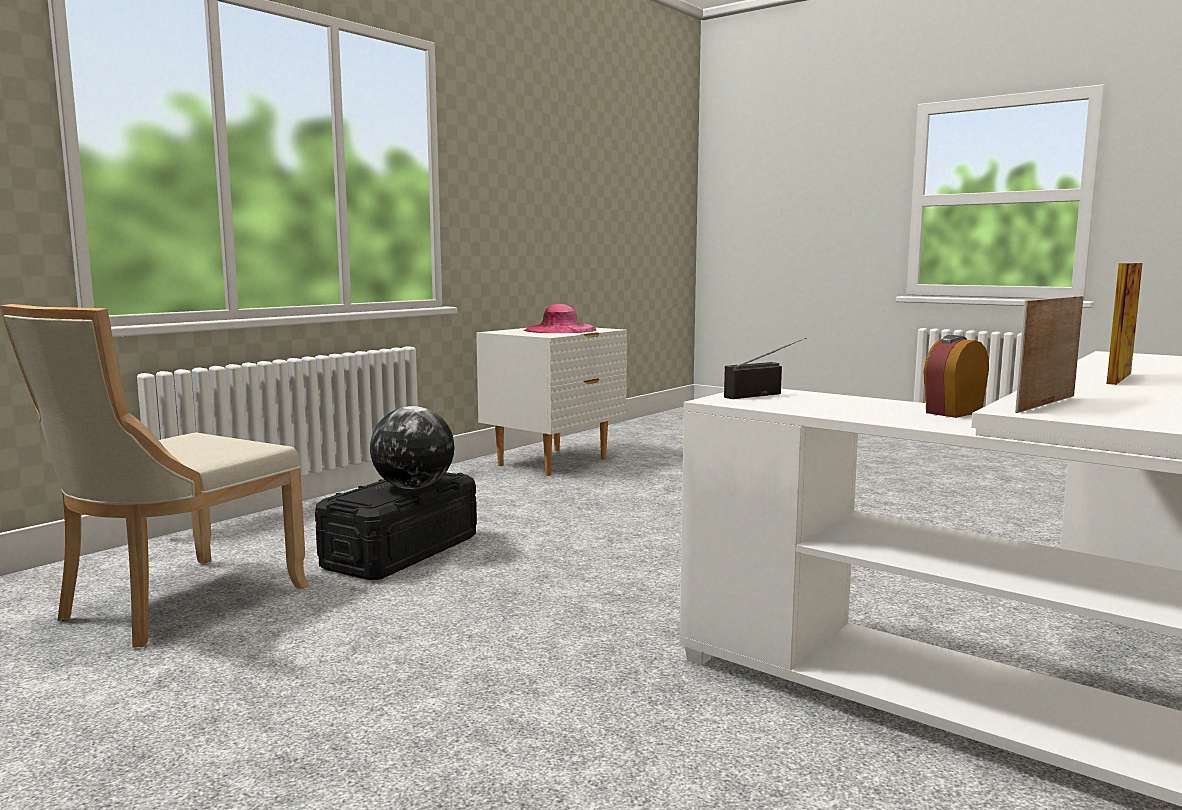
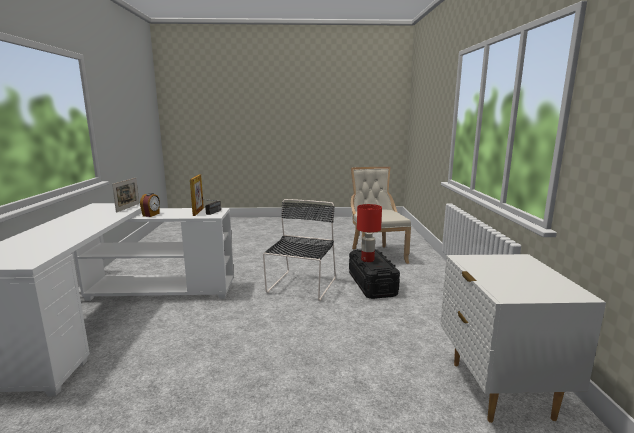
camera: 140 degrees right, 5 degrees up
(414, 487) = (367, 260): globe -> red table lamp
(537, 591) = (301, 286): none -> black chair
(560, 330) = (517, 278): pink hat -> none
(1119, 378) = (82, 227): picture frame -> picture frame (198, 211)

